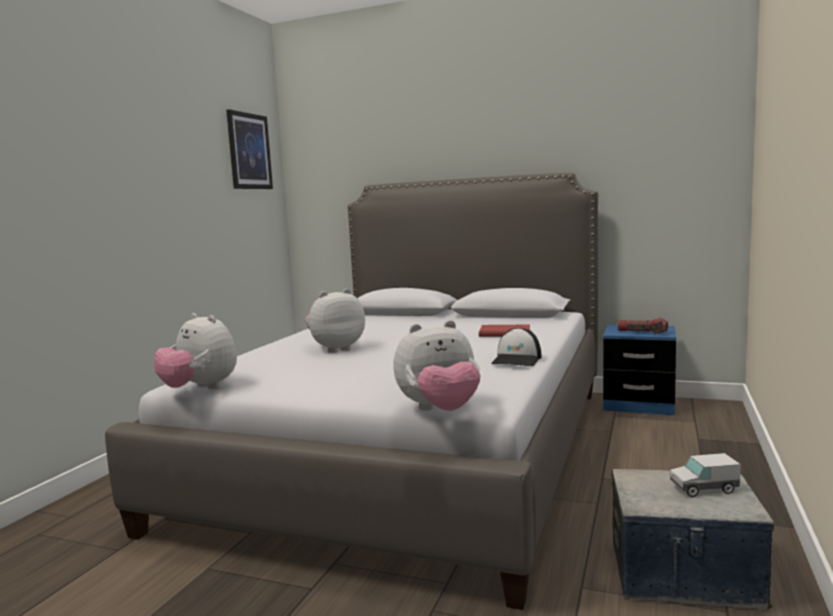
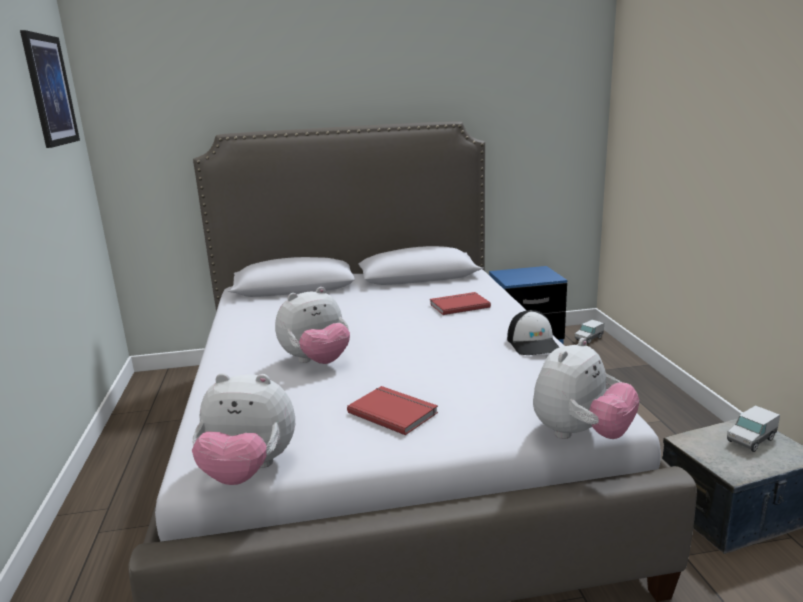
camera: 30 degrees left, 10 degrees up
(333, 378) = (394, 411): none -> red book
(335, 349) = (317, 362): plush toy -> plush toy turned 150 degrees counterclockwise
(642, 332) = (533, 277): flashlight -> none
(716, 412) = (588, 339): none -> toy truck

